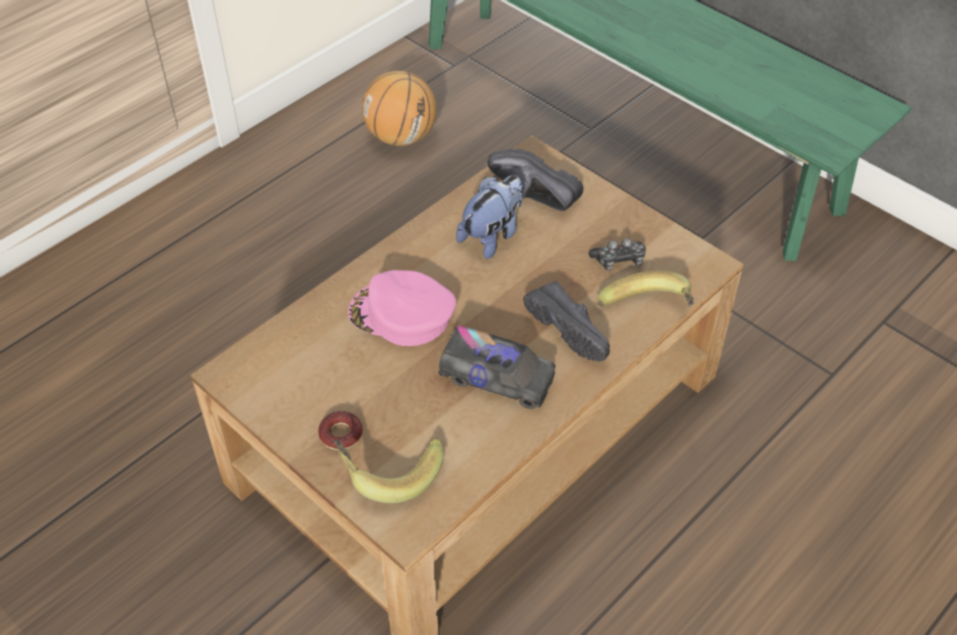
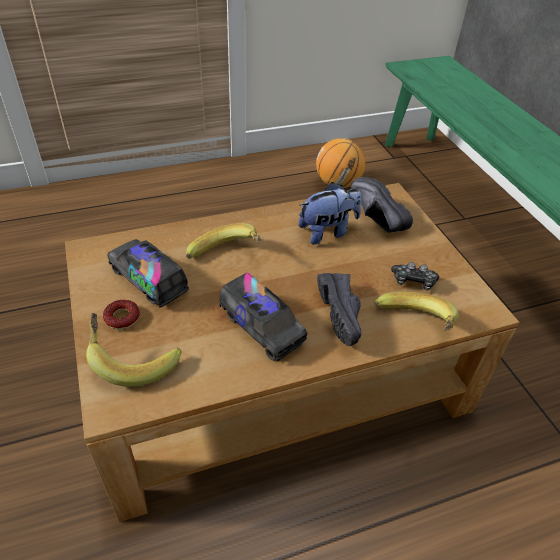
camera: 25 degrees right, 5 degrees down
(334, 379) = (148, 280): none -> toy truck
(401, 315) = (227, 257): pink cap -> banana

